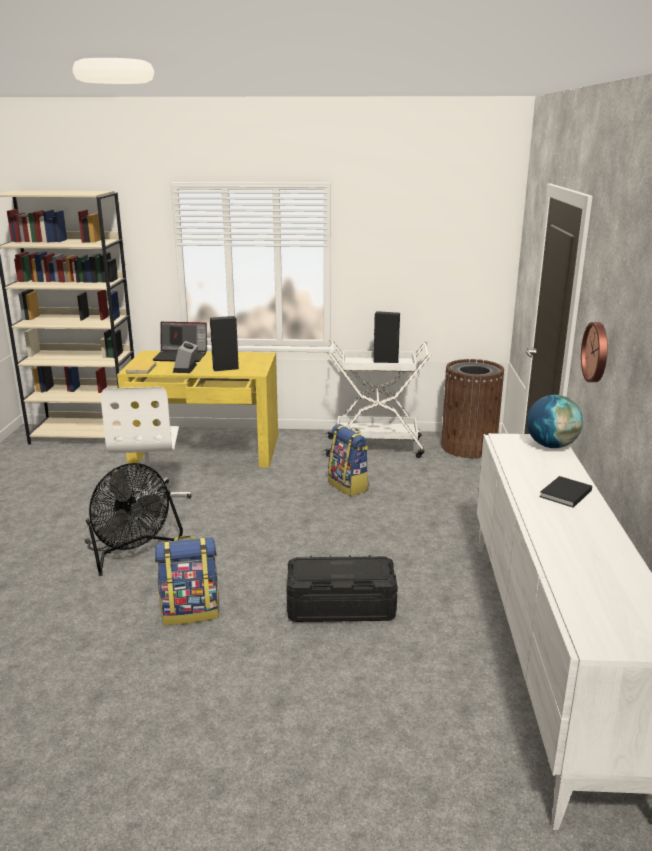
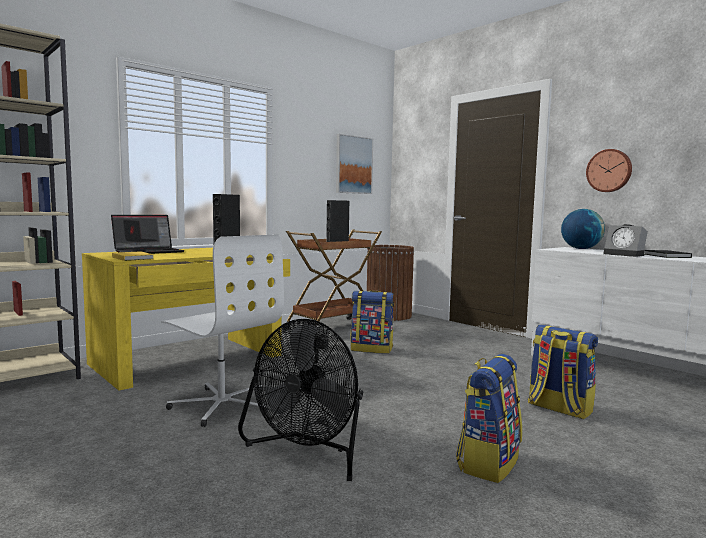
camera: 45 degrees left, 15 degrees down
(128, 552) = (307, 450): black fan -> black fan turned 120 degrees clockwise
(186, 369) = (186, 255): alarm clock -> alarm clock (625, 255)
(340, 607) = (558, 409): black storage box -> backpack
(375, 448) = (332, 328): white cart -> brown cart
(449, 260) = (353, 165): none -> picture

